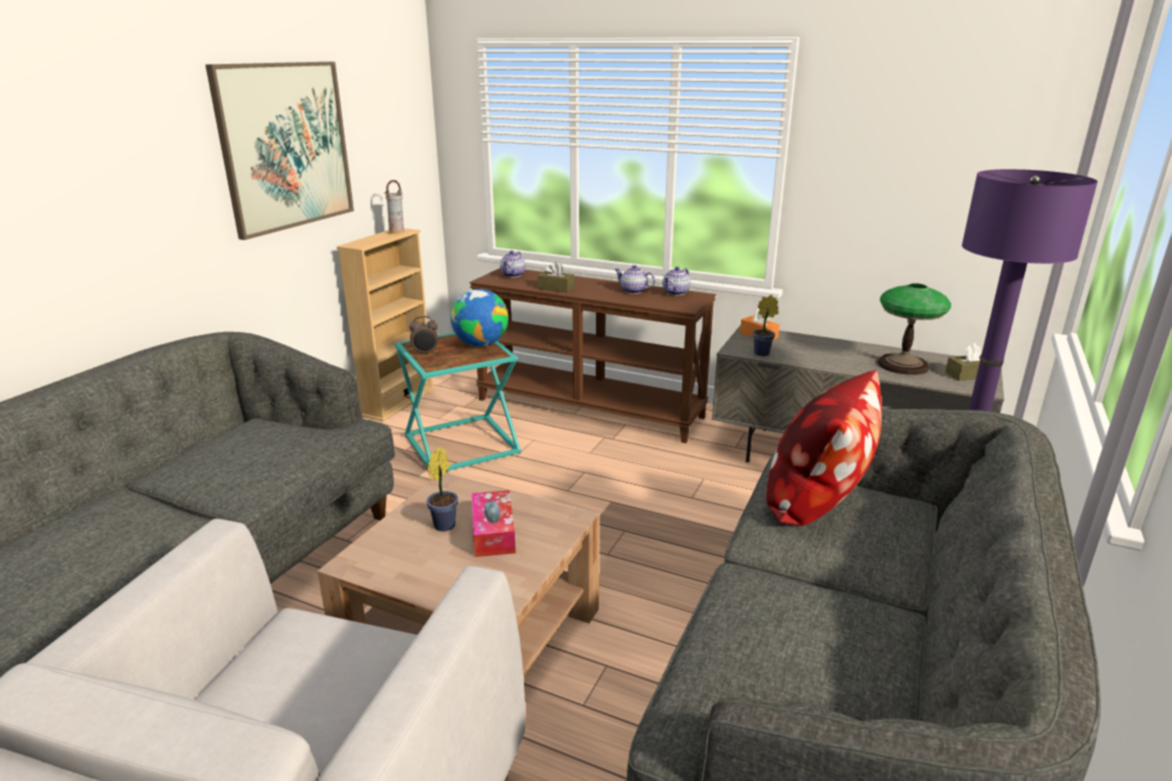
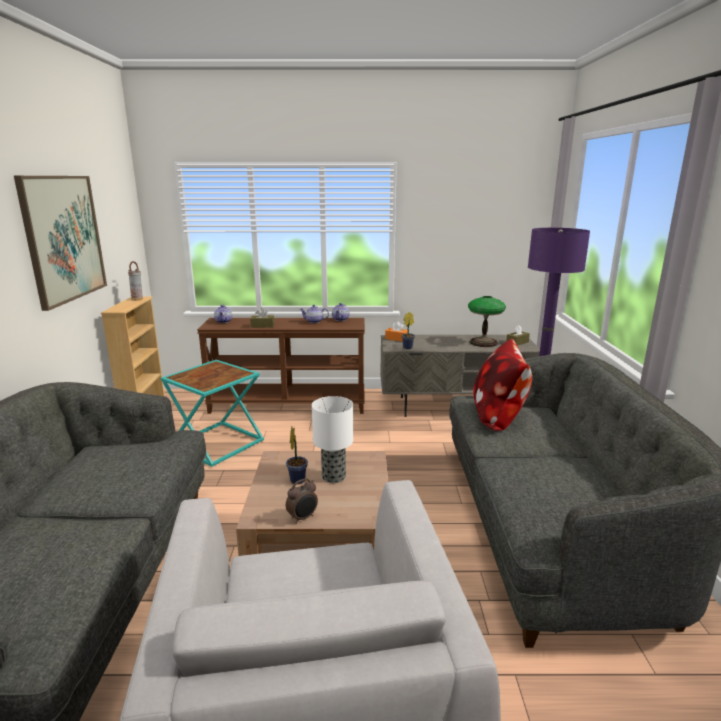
camera: 25 degrees left, 5 degrees down
(425, 353) = (191, 380): alarm clock -> alarm clock (303, 518)
(481, 344) = (226, 369): globe -> none
(493, 532) = (333, 476): tissue box -> table lamp

